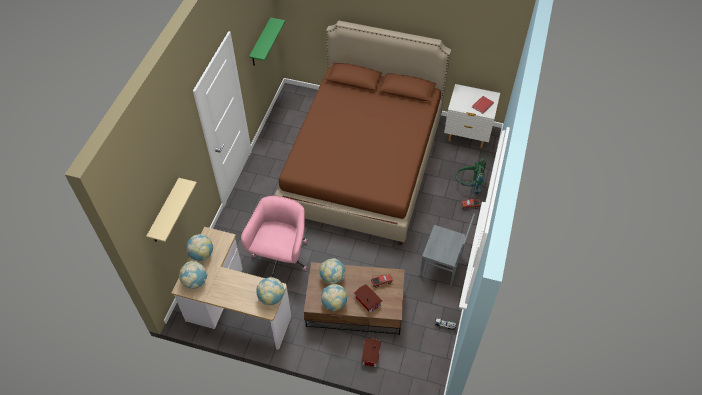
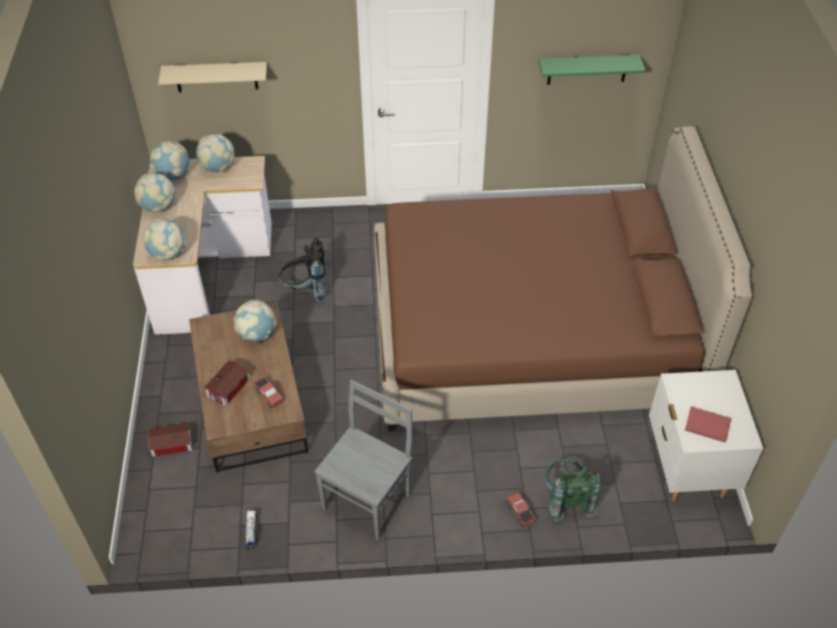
camera: 70 degrees right, 5 degrees down
(281, 258) = (305, 290): pink office chair -> black backpack
(334, 303) = (212, 349): globe -> globe (158, 207)
(442, 266) = (368, 500): grey chair -> grey chair turned 150 degrees counterclockwise

